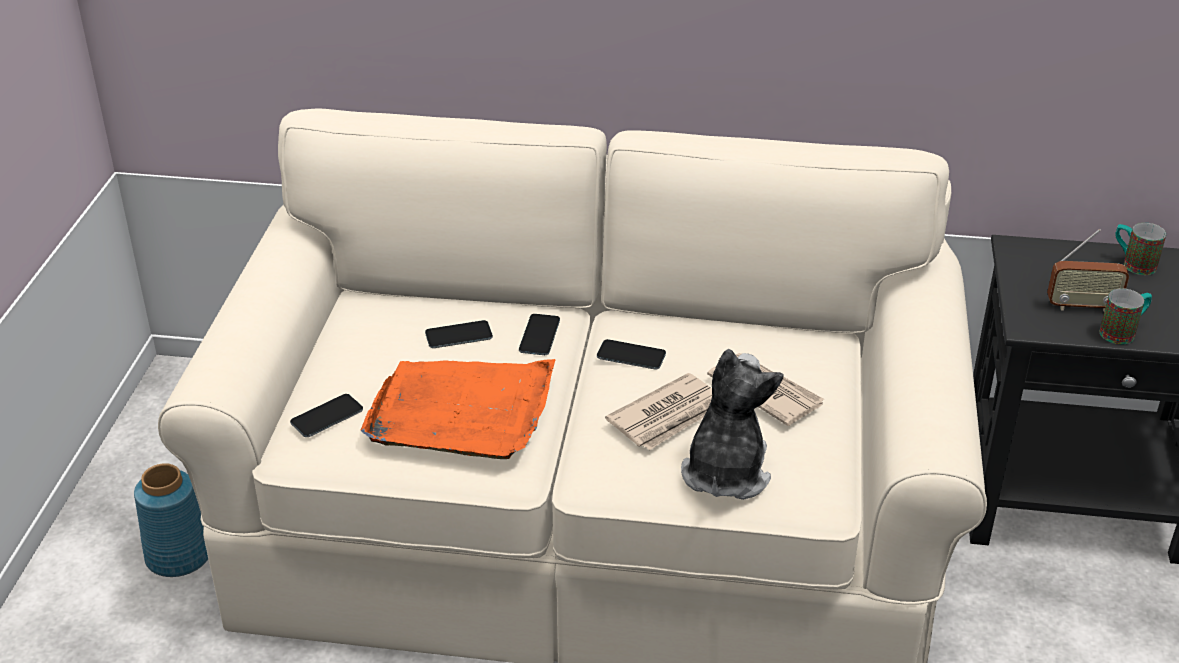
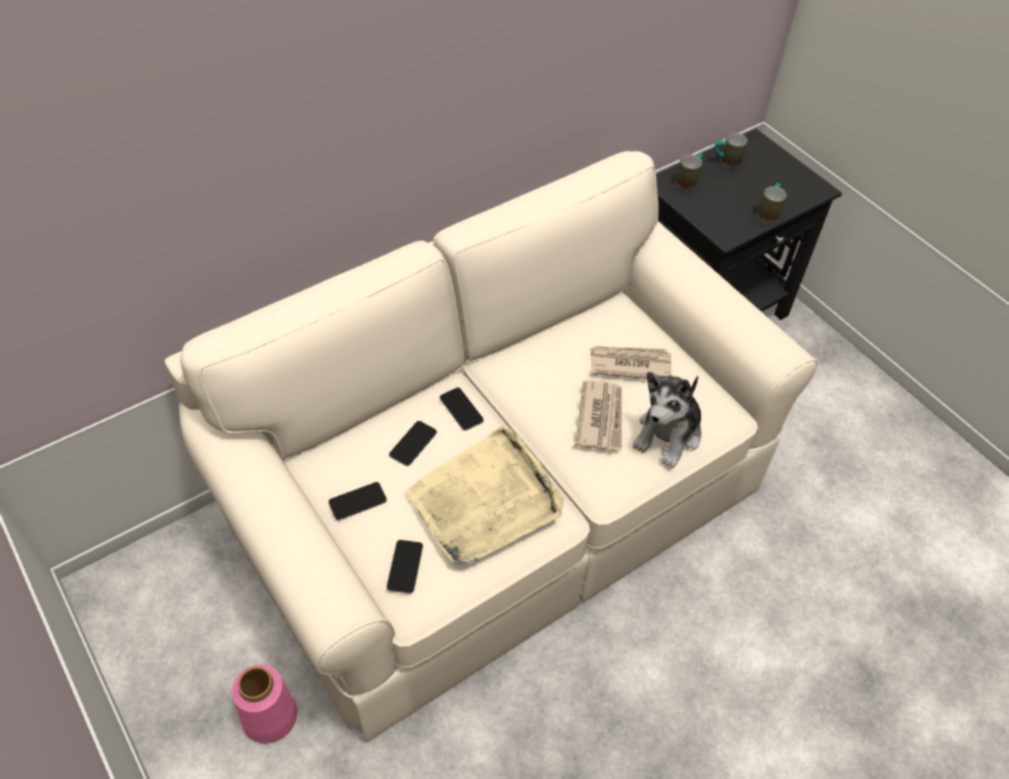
camera: 45 degrees left, 15 degrees up
(179, 555) = (269, 716): blue vase -> pink vase
(462, 412) = (485, 500): orange tray -> beige tray
(631, 355) = (531, 388): phone -> phone (357, 501)
(725, 472) = (668, 434): plush toy -> plush toy turned 120 degrees counterclockwise
(1052, 259) = (688, 181): none -> mug
(1082, 306) = (734, 206): radio -> none

